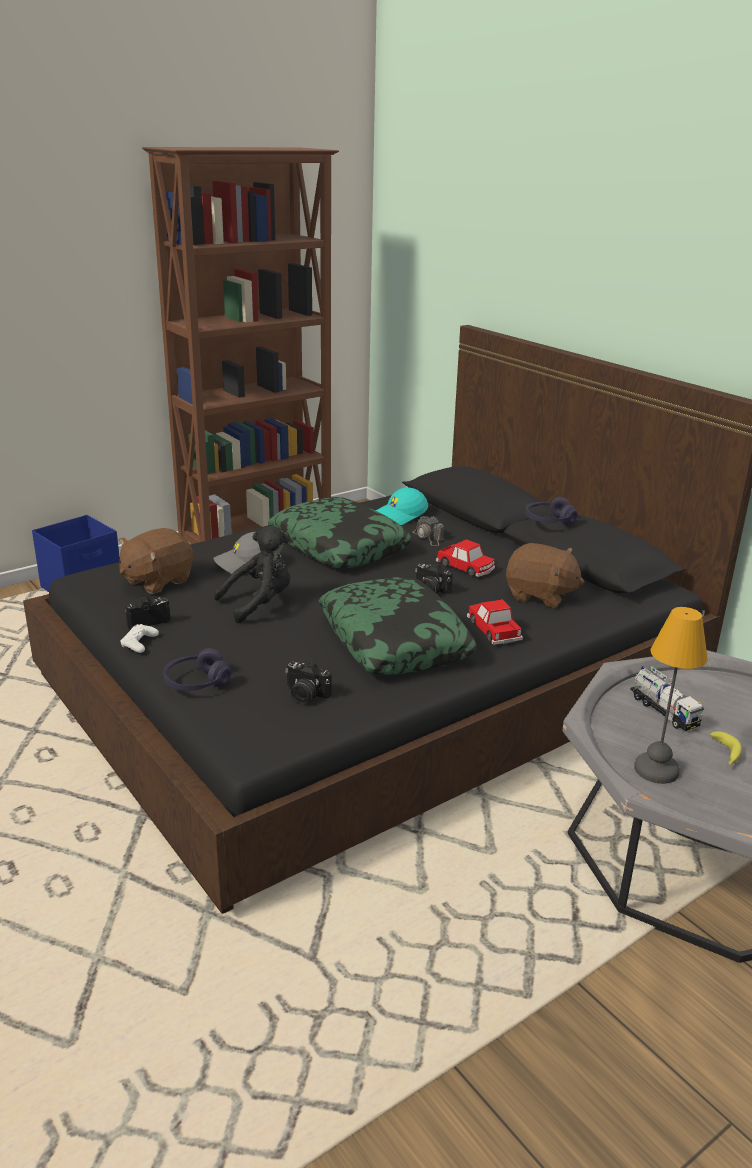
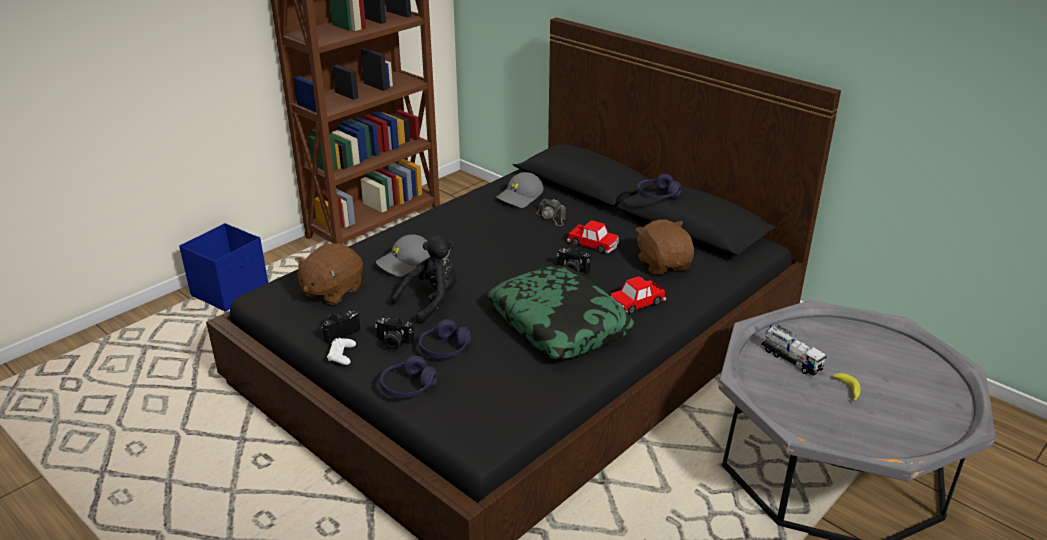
camera: 10 degrees left, 5 degrees up
(254, 650) = (444, 349): none -> purple headphones
(305, 695) = (504, 386): camera -> camera (393, 343)
(339, 546) = (478, 235): pillow -> none
(401, 515) = (520, 197): turquoise cap -> grey cap
(493, 630) = (636, 303): toy car -> toy car turned 90 degrees counterclockwise
(540, 595) = (663, 264): brown plush toy -> brown plush toy turned 120 degrees counterclockwise
(655, 768) = (799, 412): table lamp -> none

